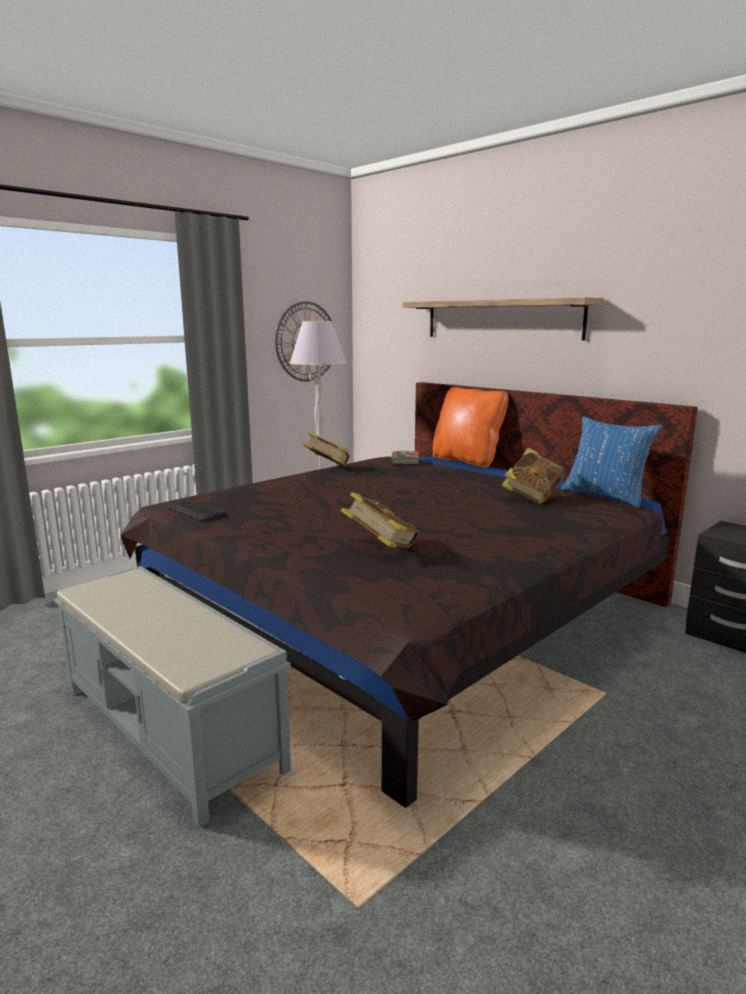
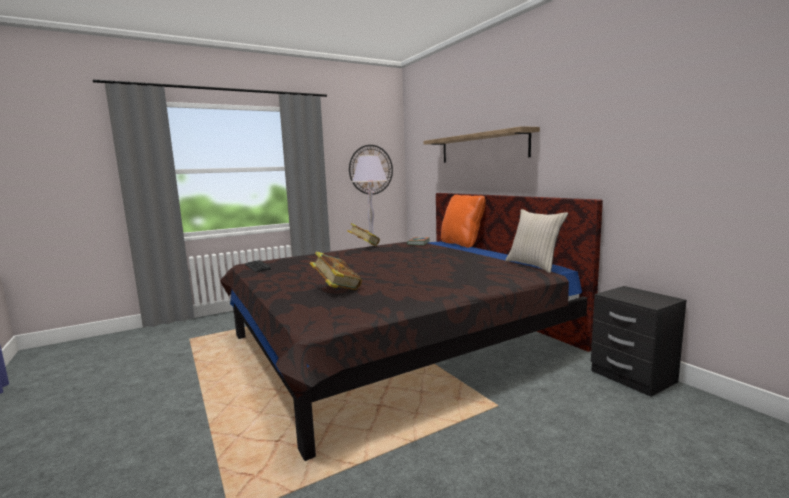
camera: 15 degrees right, 5 degrees down
(171, 728) = (206, 396): grey bench -> none
(532, 497) = (477, 264): book -> none
(605, 496) = (534, 265): blue pillow -> beige pillow

